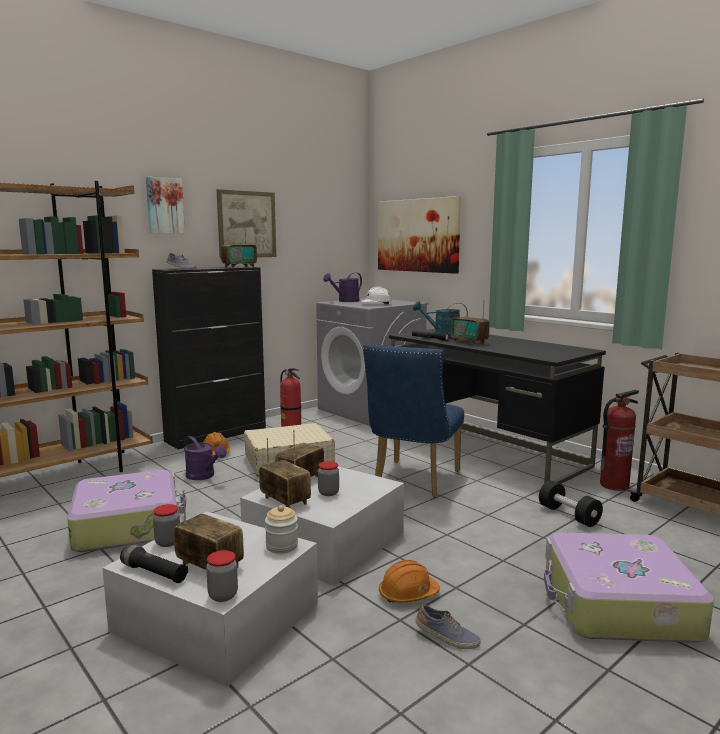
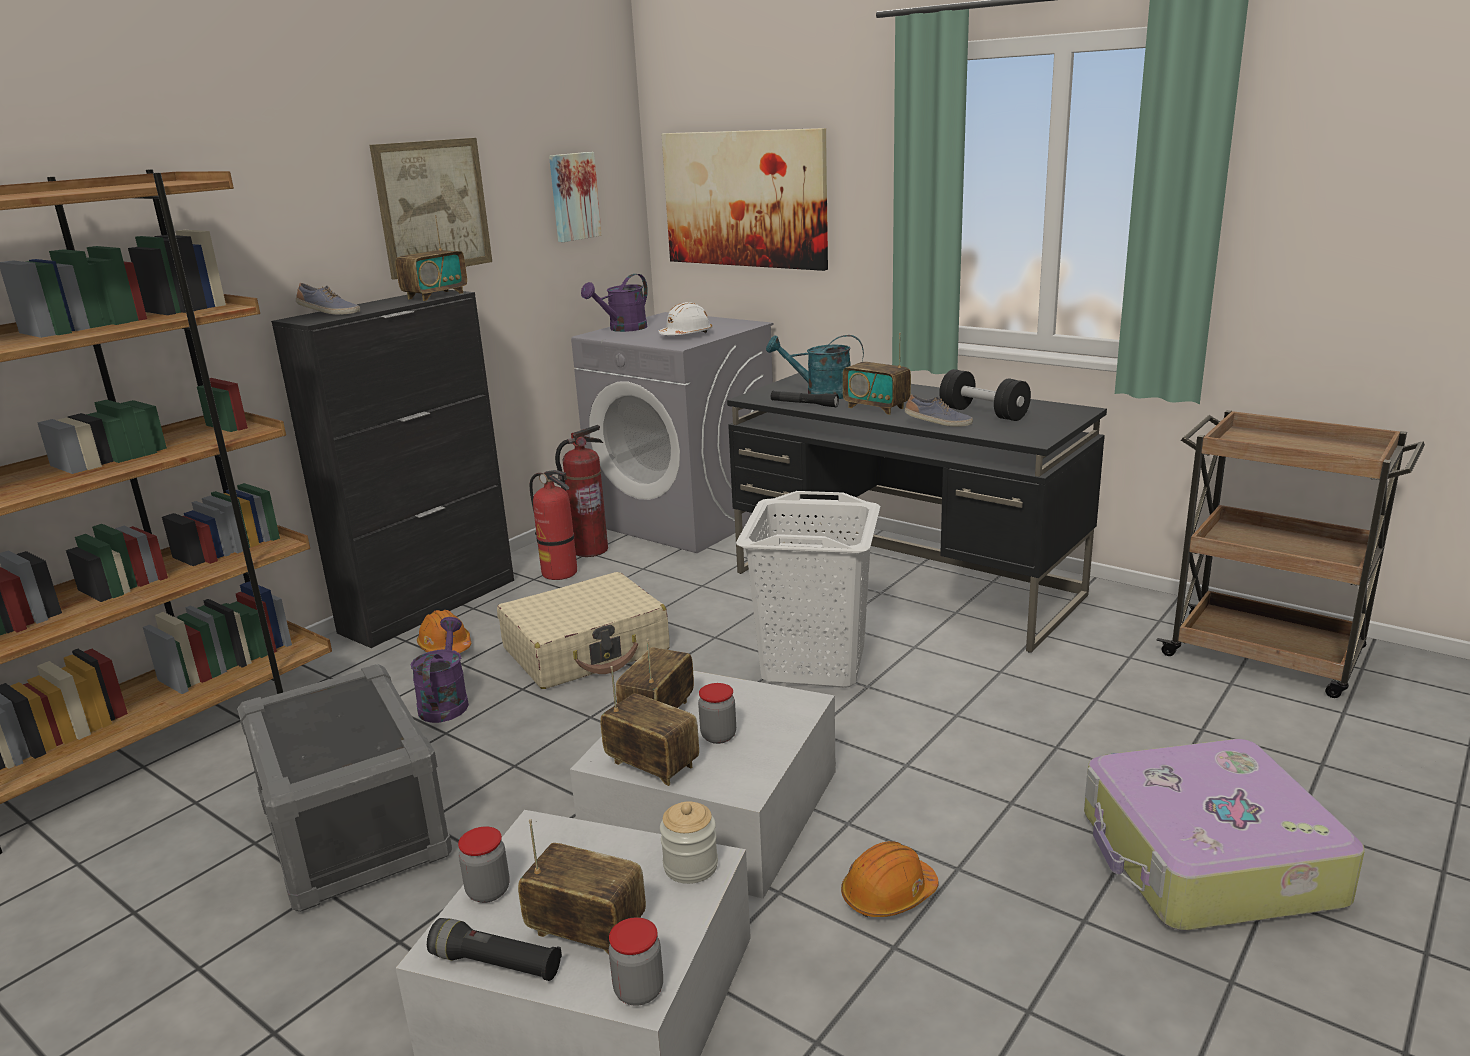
camera: 10 degrees left, 10 degrees up
(128, 524) = (351, 828): suitcase -> grey storage box
(164, 205) = (277, 191): picture -> picture (573, 196)
(204, 476) = (445, 702): purple watering can -> purple watering can turned 120 degrees counterclockwise
(412, 481) = (812, 664): blue chair -> white laundry basket
(446, 638) = (978, 969): shoe -> shoe (938, 424)
(568, 515) = (1080, 698): black dumbbell -> black dumbbell (983, 413)
(614, 485) = (1129, 628): fire extinguisher -> fire extinguisher (590, 550)

